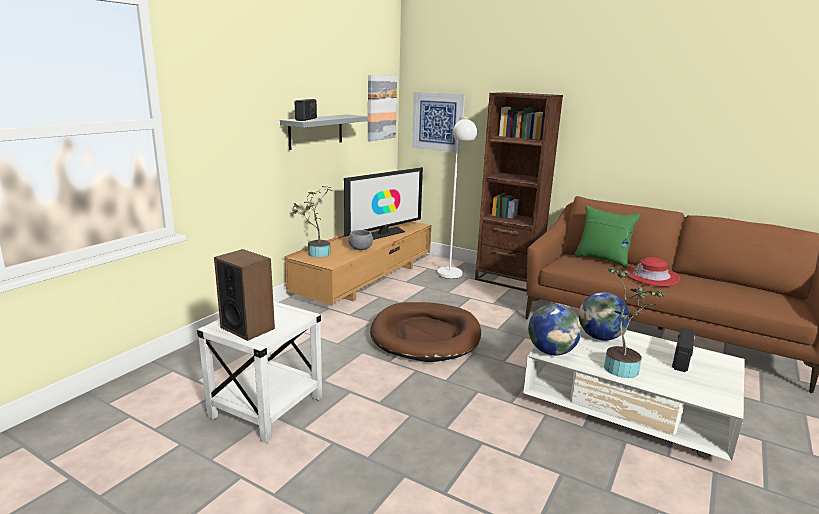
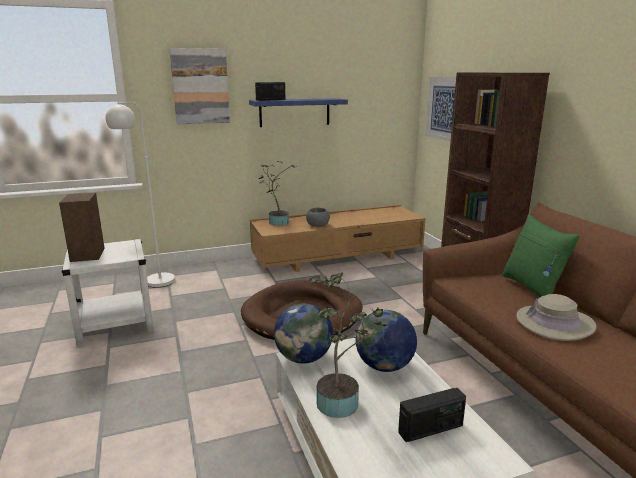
camera: 40 degrees right, 0 degrees up
(316, 131) = (294, 112): grey shelf -> blue shelf
(381, 107) = (390, 93): picture -> picture (200, 86)
(383, 233) = (363, 217): television -> none
(452, 277) = (417, 275): white floor lamp -> white floor lamp (153, 285)
(651, 277) = (554, 323): red hat -> beige hat

